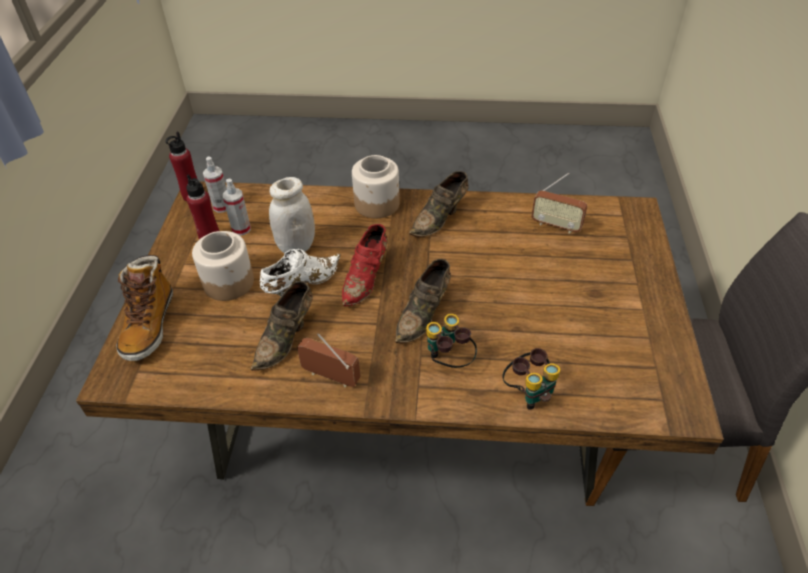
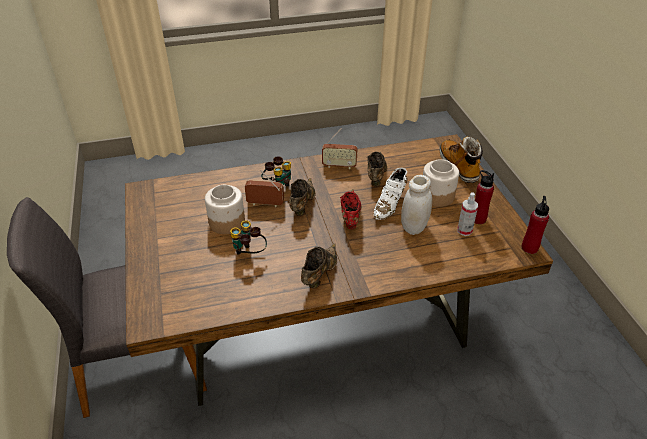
camera: 160 degrees right, 5 degrees down
(222, 206) = (497, 244): spray bottle -> none
(377, 204) = (377, 276): jar -> jar (226, 222)
(528, 392) = (229, 180): binoculars -> binoculars (249, 254)
(556, 225) = (221, 290): radio -> radio (265, 204)

